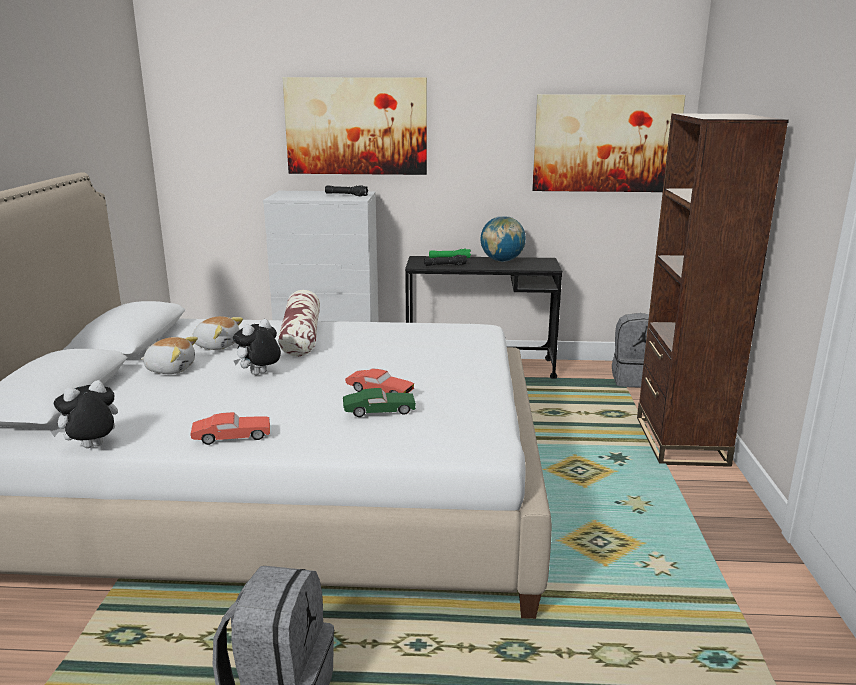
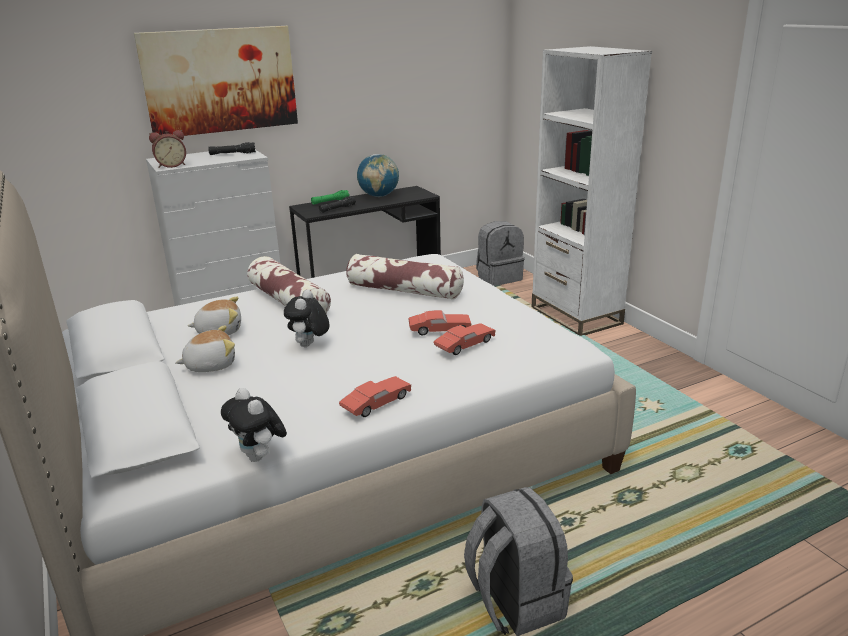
camera: 30 degrees left, 5 degrees up
(92, 448) = (259, 457): plush toy -> plush toy turned 60 degrees counterclockwise
(282, 197) = (171, 165): none -> alarm clock
(379, 411) = (465, 346): green toy car -> red toy car
(410, 350) = (404, 290): none -> pillow
(606, 143) = (446, 77): picture -> none
(680, 441) = (575, 316): brown bookcase -> white bookcase

